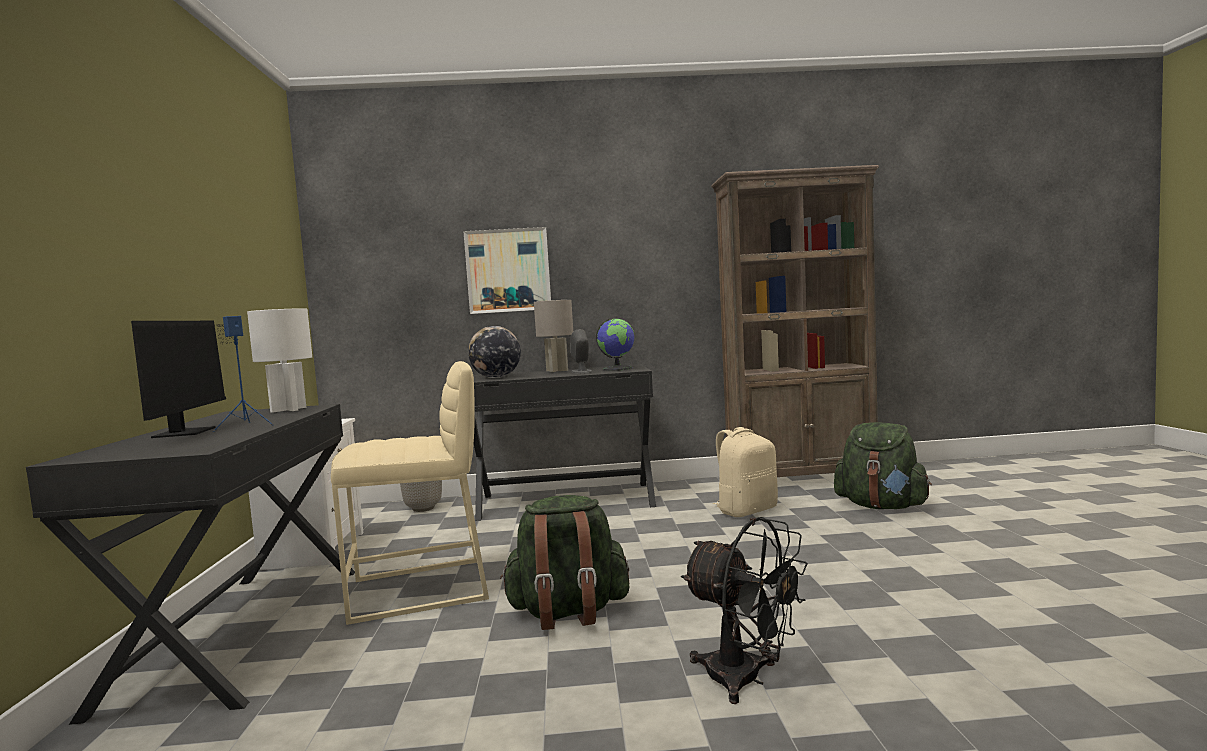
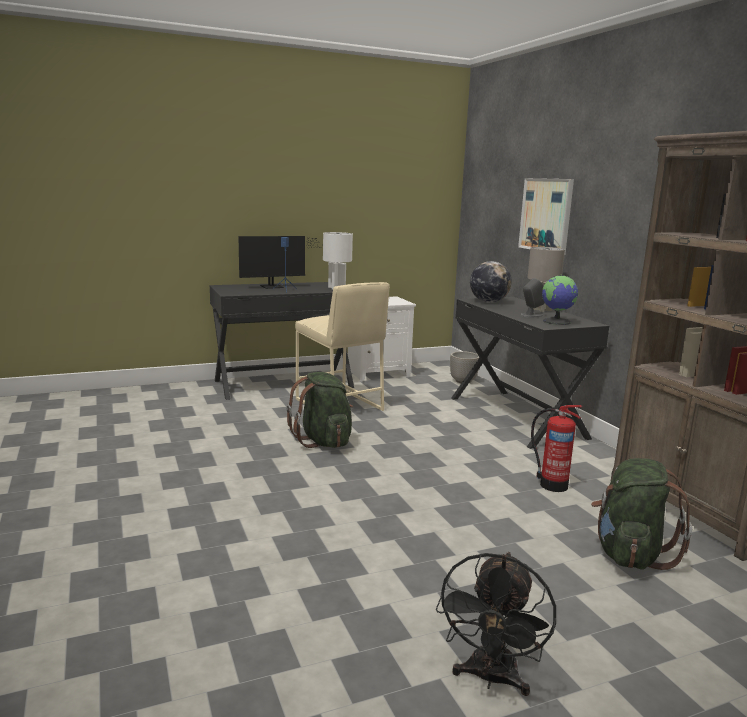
camera: 70 degrees right, 10 degrees up
(746, 510) = (551, 484): beige backpack -> fire extinguisher
(747, 679) = (260, 490): black fan -> black fan (491, 679)

